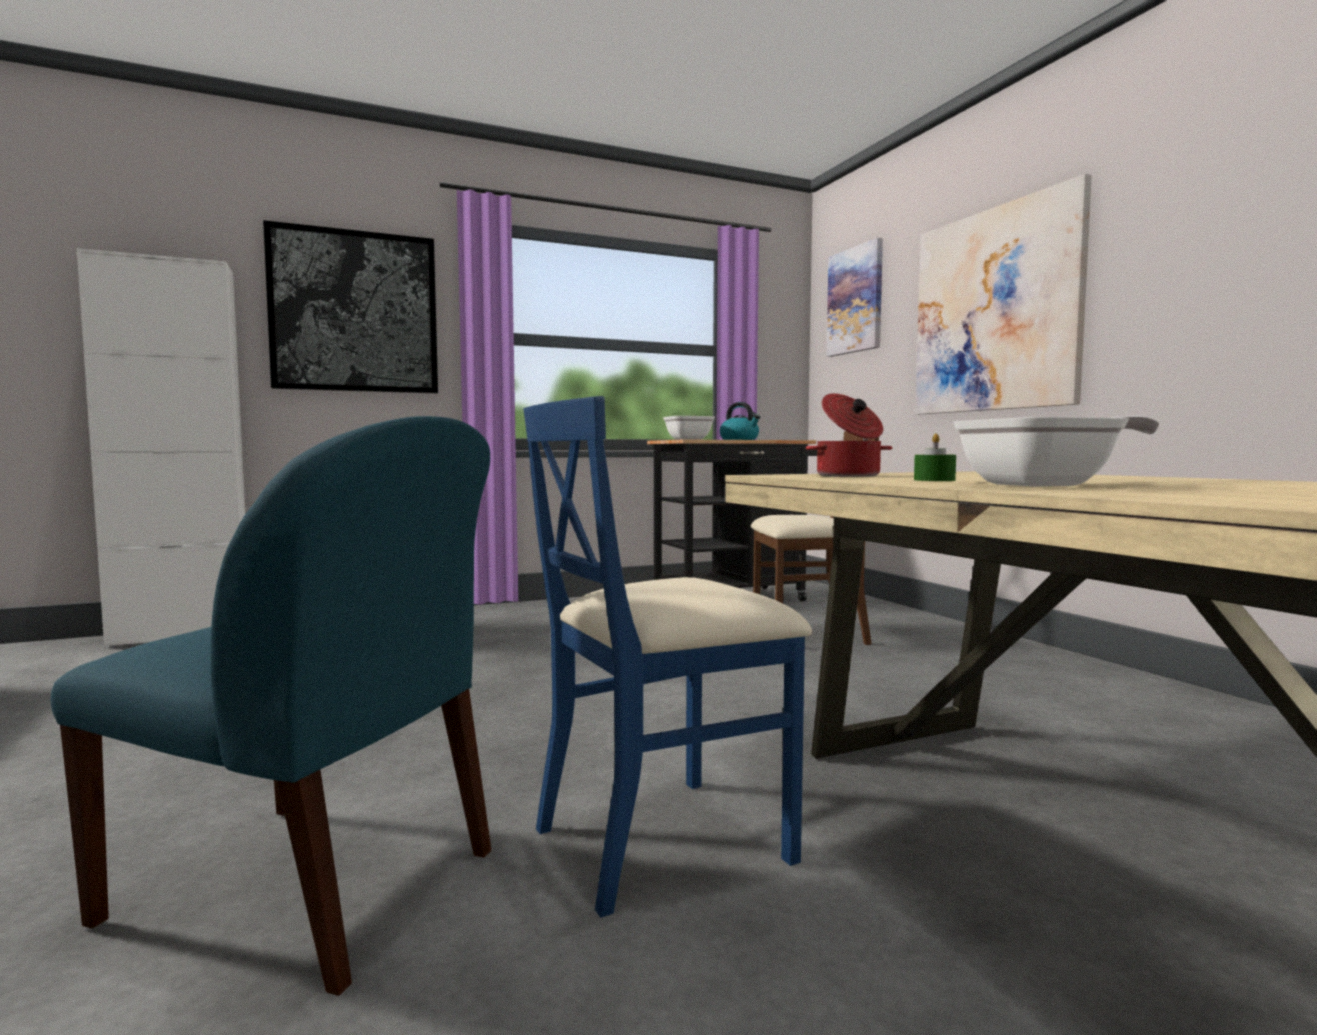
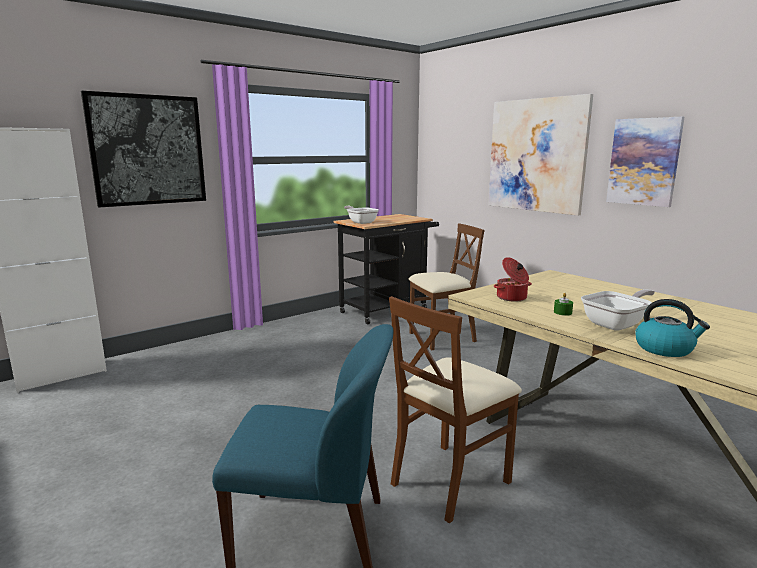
camera: 15 degrees left, 10 degrees up
(663, 839) = (449, 480): blue chair -> brown chair
(740, 439) = (391, 220): kettle -> kettle (665, 349)
(855, 300) = (450, 130): picture -> picture (643, 162)

